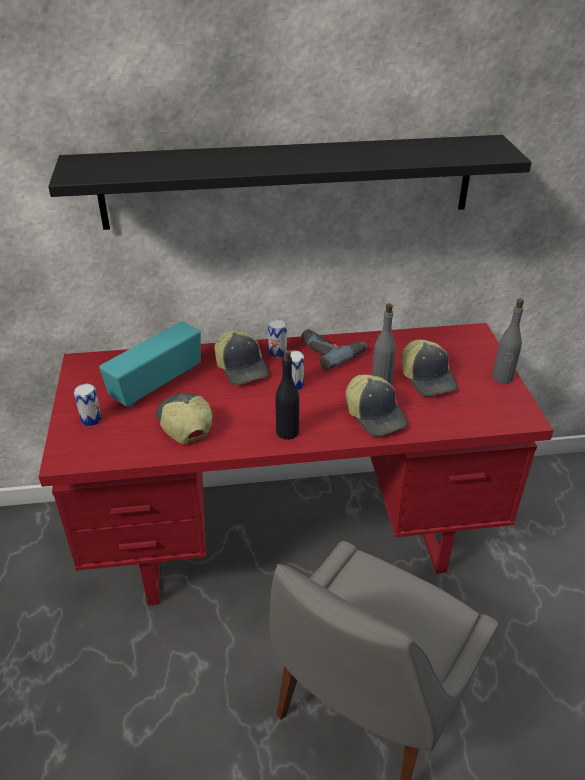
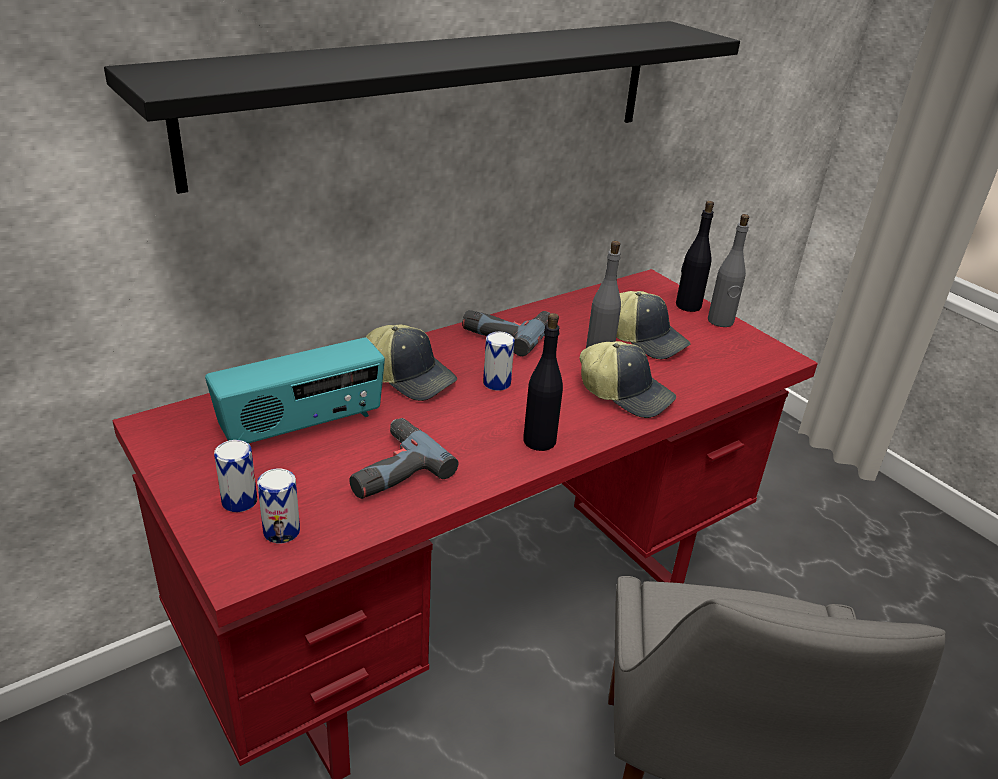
camera: 30 degrees left, 5 degrees down
(156, 384) = (302, 426): radio -> radio turned 135 degrees counterclockwise
(183, 424) = (390, 468): cap -> power drill
(277, 353) = (442, 349): can -> can (281, 531)
(487, 359) = (688, 306): none -> black bottle

